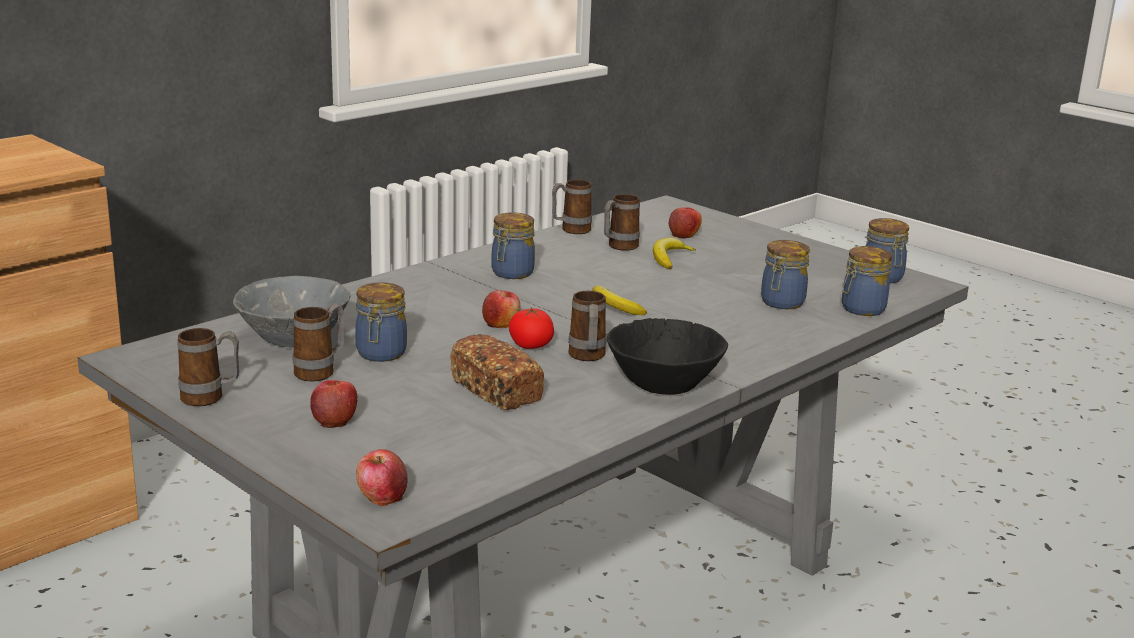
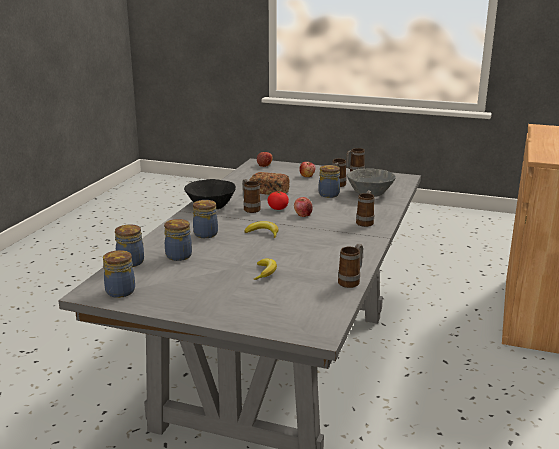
camera: 155 degrees right, 0 degrees up
(511, 273) = (337, 240): jar -> jar (206, 233)
(618, 247) = (305, 274): mug -> mug (365, 222)
(684, 235) = (275, 298): apple -> none

